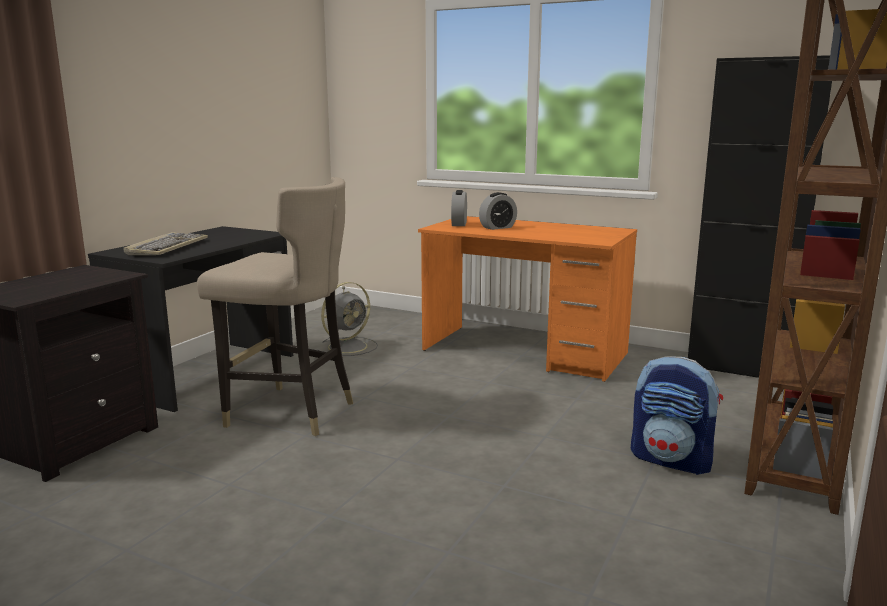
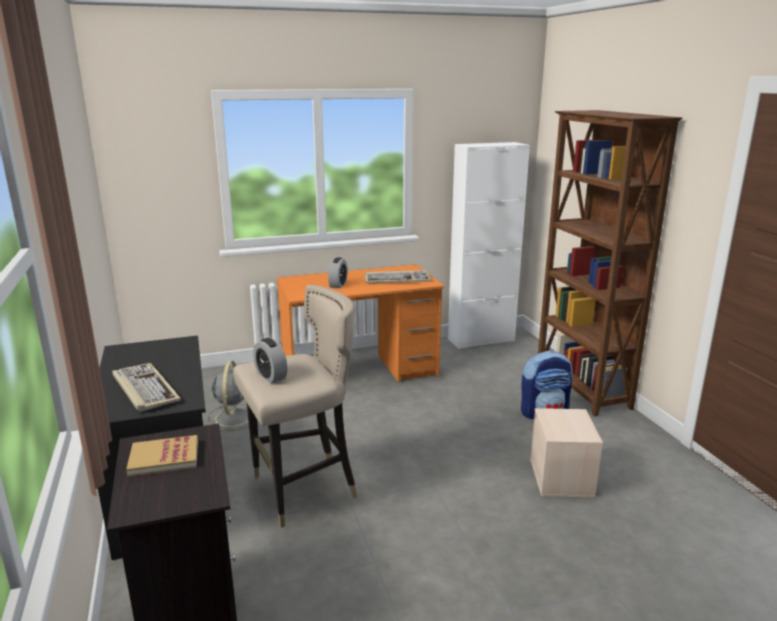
camera: 45 degrees left, 5 degrees up
(68, 278) = (164, 458): none -> book
(459, 224) = (303, 288): alarm clock -> alarm clock (271, 376)
(551, 525) = (562, 478): none -> beige storage box
(571, 234) = (397, 280): none -> keyboard
(739, 368) = (481, 340): black cabinet -> white cabinet

